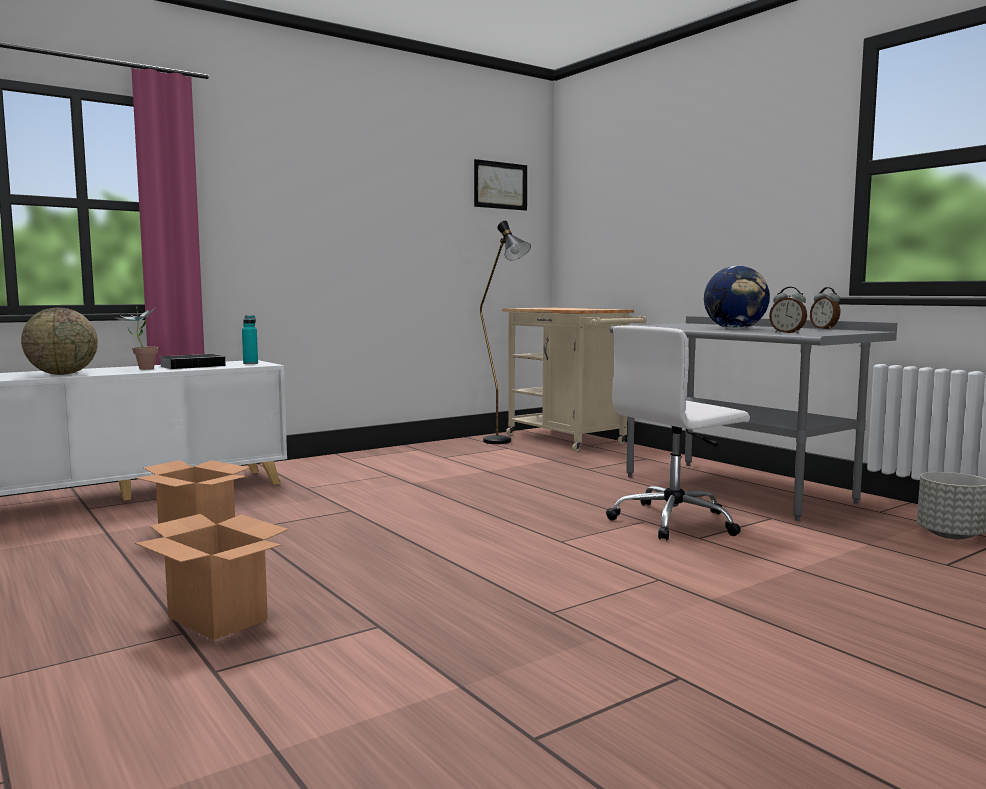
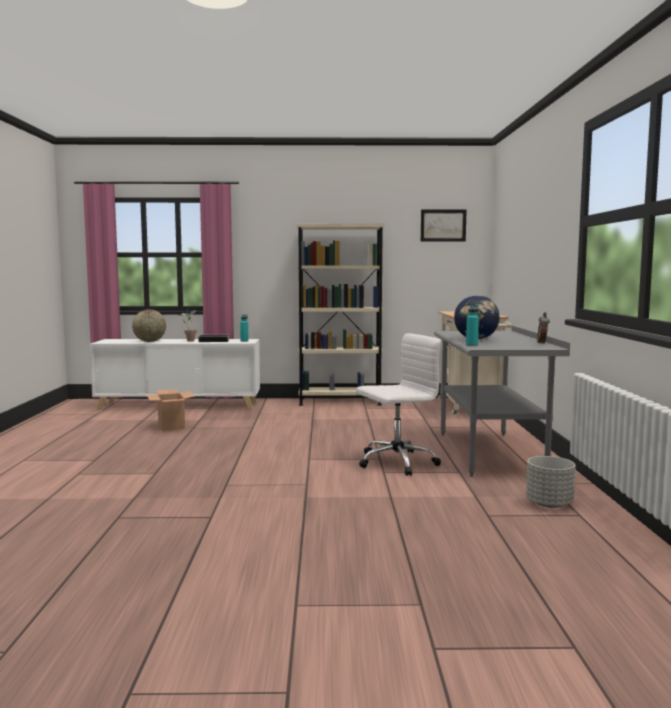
camera: 35 degrees right, 0 degrees up
(218, 619) = (113, 458): cardboard box -> none
(386, 454) = (340, 401): none -> beige bookcase
(504, 443) = (423, 404): black floor lamp -> none
(675, 521) = (395, 462): white office chair -> white office chair turned 150 degrees clockwise
(787, 333) = (472, 345): alarm clock -> turquoise bottle

